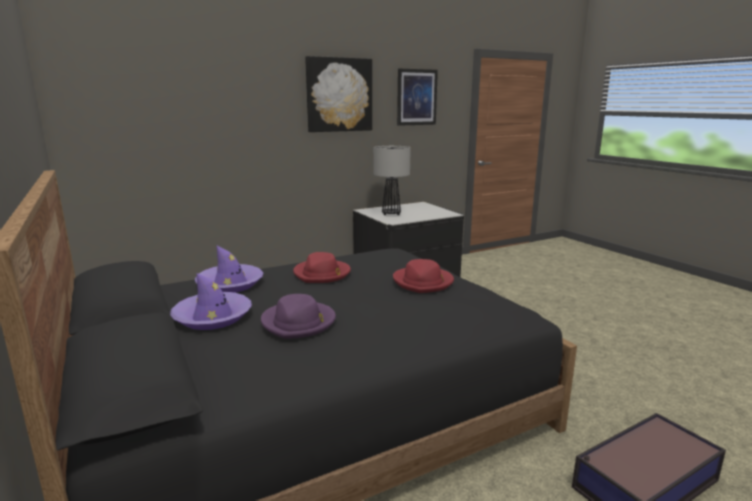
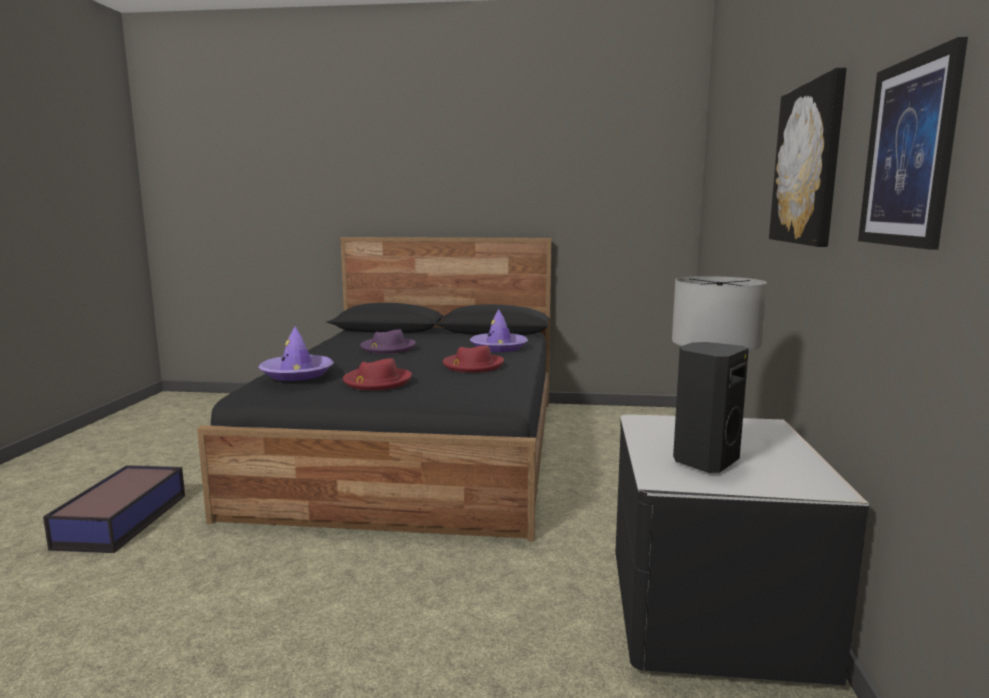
camera: 125 degrees right, 5 degrees down
(213, 317) = (442, 341): purple hat -> purple hat (297, 374)
(424, 212) = (703, 461): none -> black speaker

